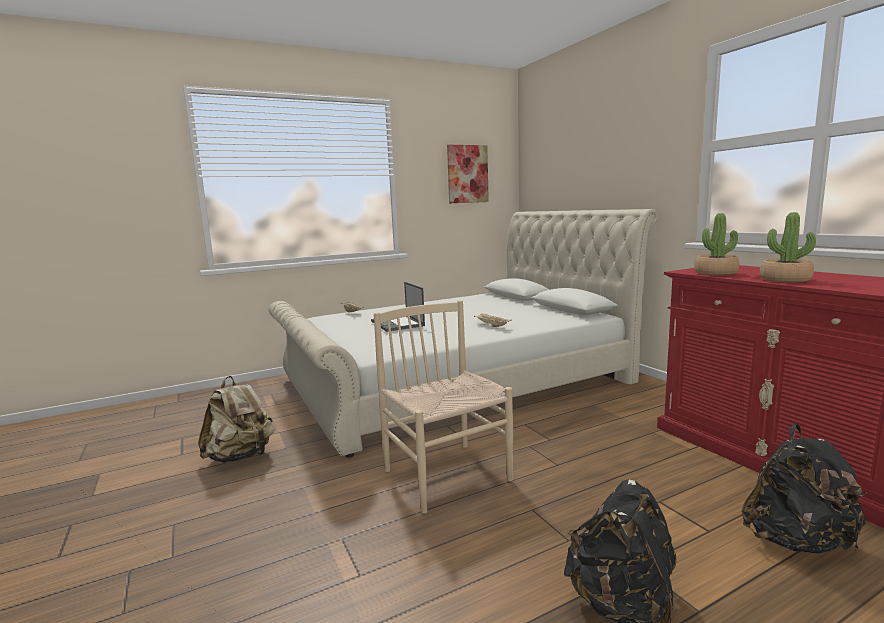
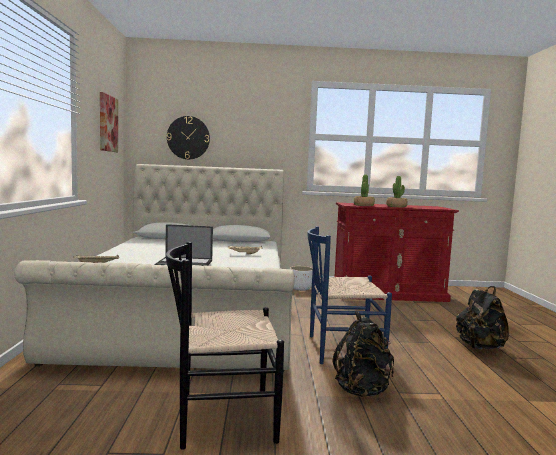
camera: 65 degrees left, 5 degrees down
(241, 457) = (221, 417): beige backpack -> black chair
(444, 473) = (341, 349): beige chair -> blue chair
(563, 175) = (188, 137): none -> wall clock
(646, 397) = (301, 289): none -> white planter
(797, 540) = (448, 312): black backpack -> black backpack (363, 390)

